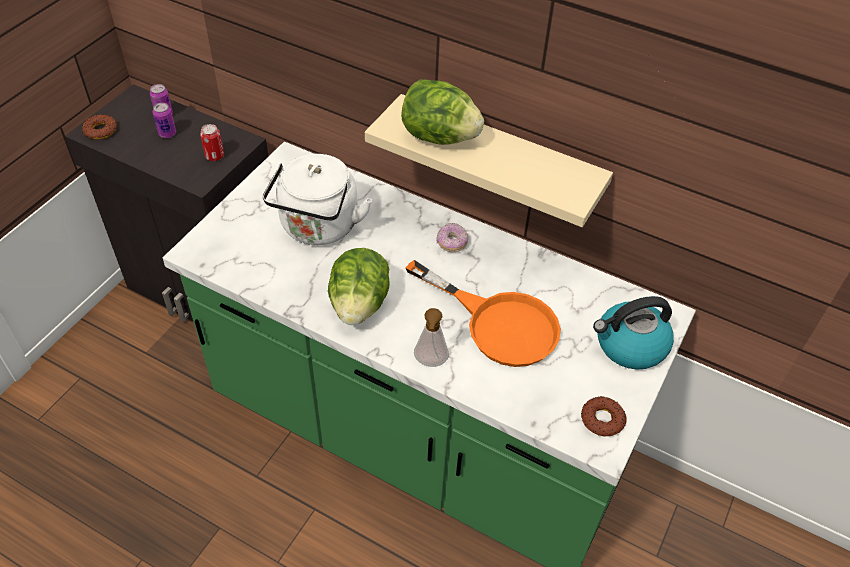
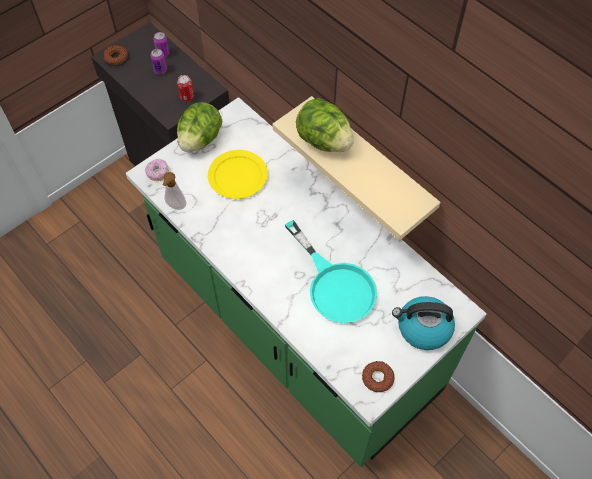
camera: 20 degrees right, 10 degrees up
(318, 228) = (237, 176): white kettle -> yellow plate
(359, 304) = (244, 244): lettuce -> lettuce (200, 139)
(430, 363) = (275, 302): soap dispenser -> soap dispenser (175, 207)
(451, 243) = (327, 212): donut -> donut (157, 173)
(498, 323) = (335, 285): orange frying pan -> turquoise frying pan

